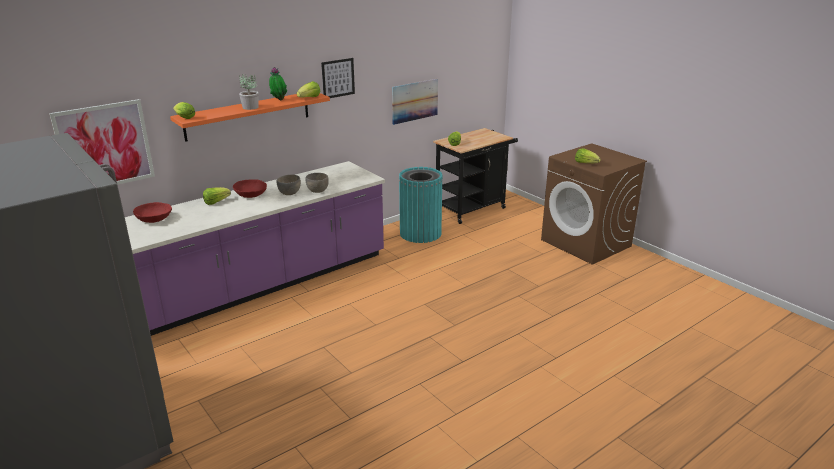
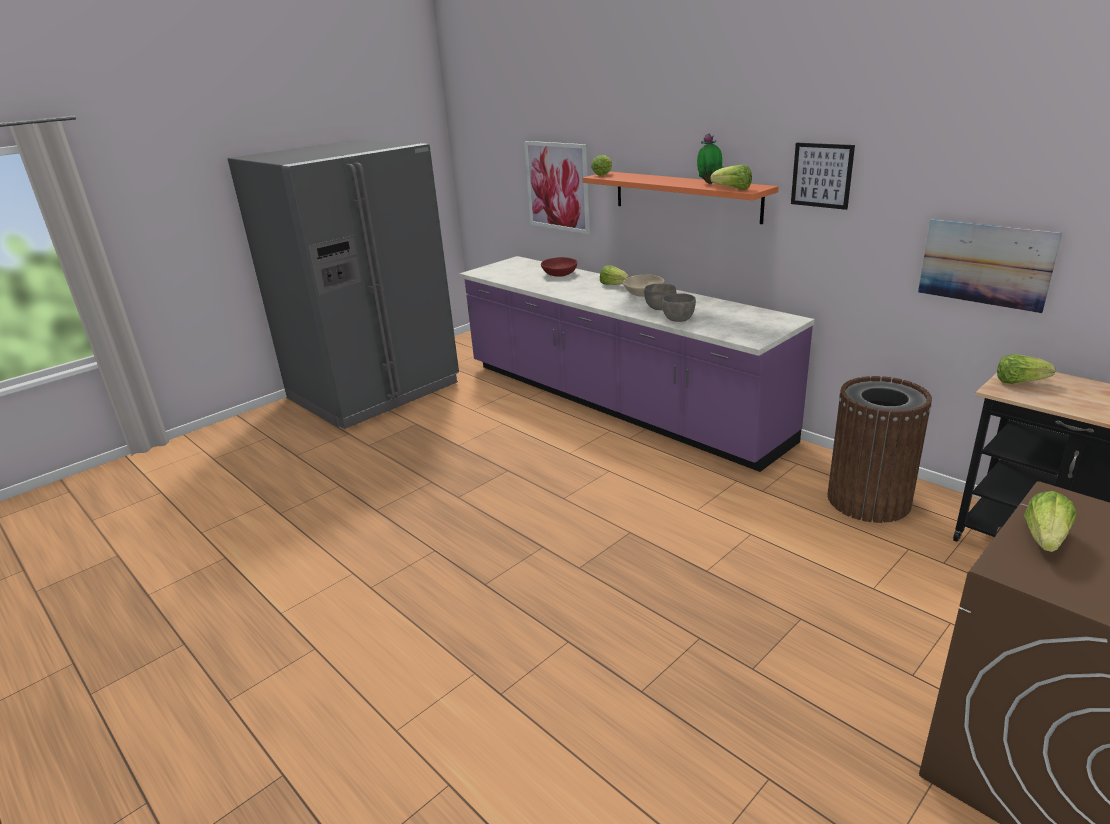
camera: 85 degrees right, 0 degrees up
(250, 107) = (663, 181): potted plant -> none
(250, 195) = (643, 293): red bowl -> beige bowl
(420, 233) = (868, 500): turquoise trash can -> brown trash can

